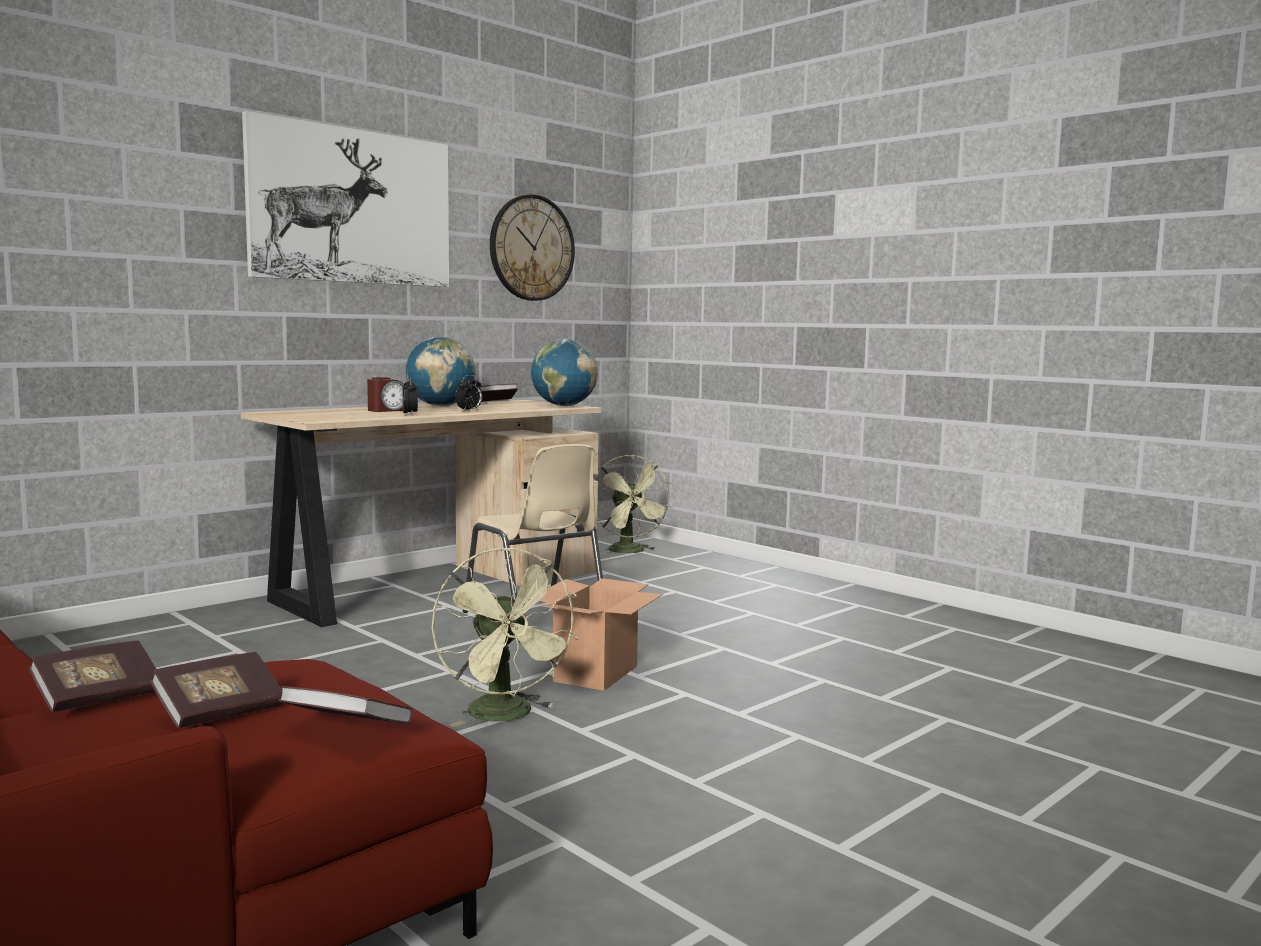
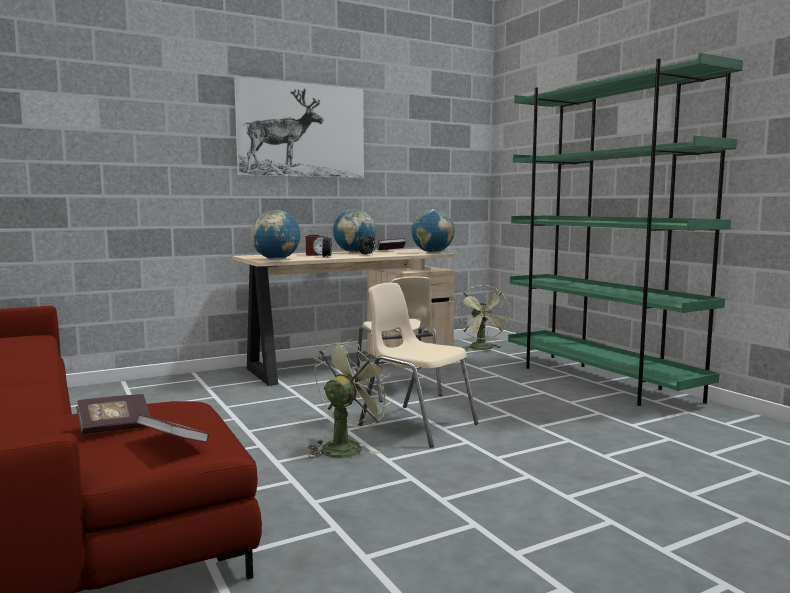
camera: 15 degrees right, 0 degrees up
(98, 698) = (64, 415): book -> none
(331, 418) = (276, 259): none -> globe
(506, 716) = (346, 447): green fan -> green fan turned 135 degrees counterclockwise
(531, 248) = (420, 151): wall clock -> none
(595, 673) = (416, 424): cardboard box -> beige chair
(819, 592) = (599, 381): none -> green bookcase

